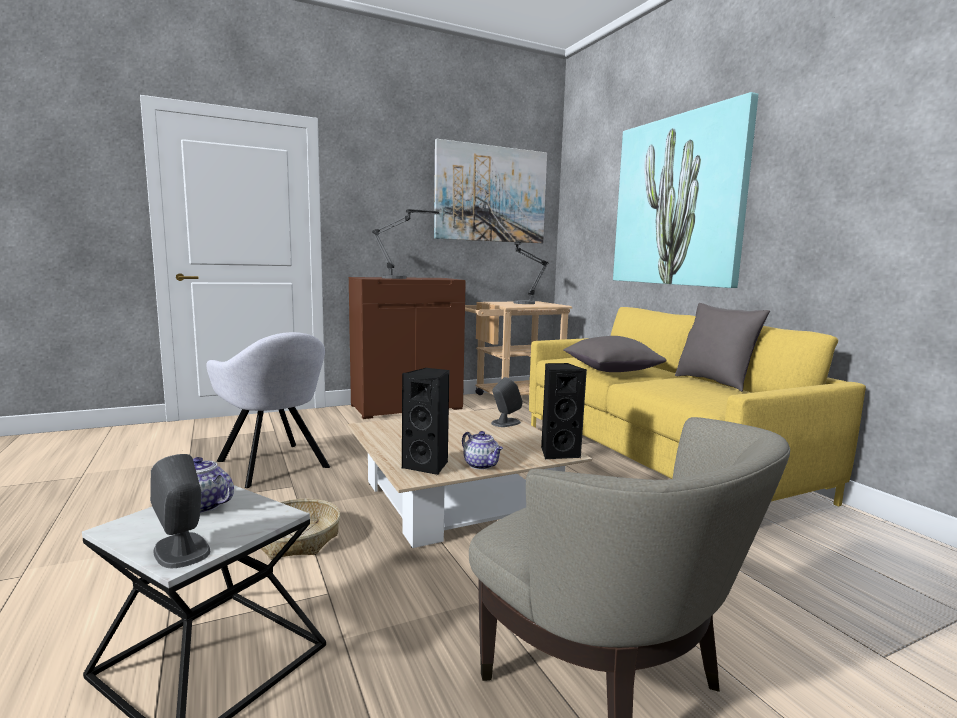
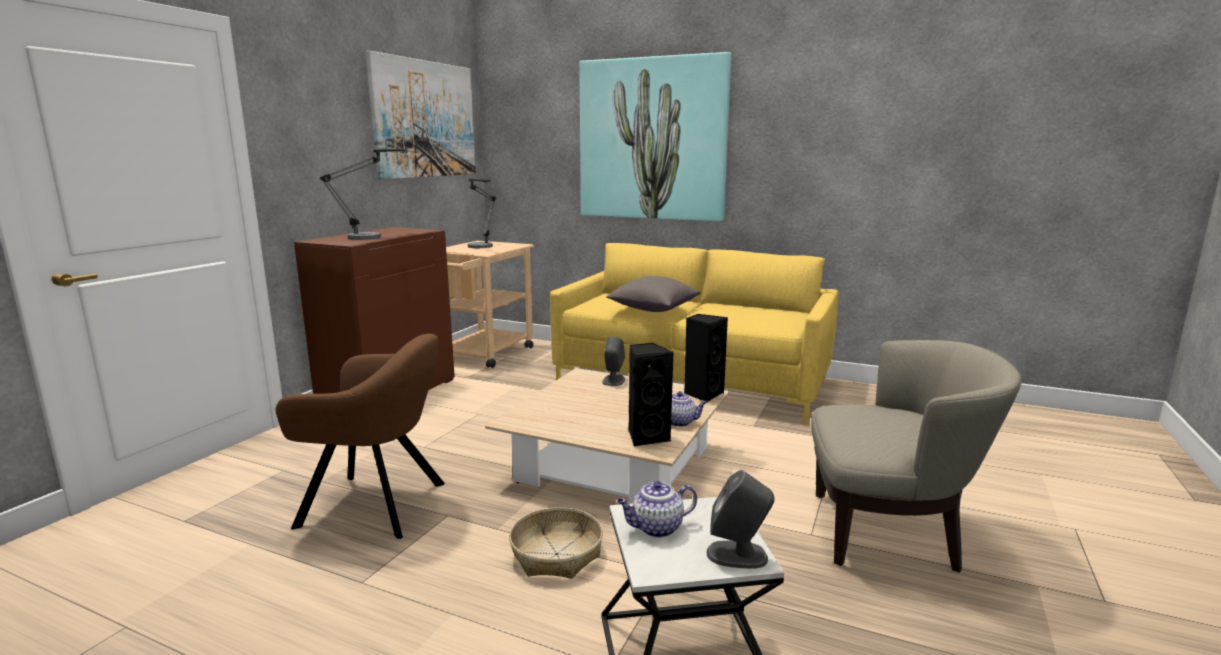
camera: 40 degrees left, 5 degrees up
(275, 465) = (379, 505): grey armchair -> brown armchair
(714, 382) = (739, 305): grey pillow -> none

